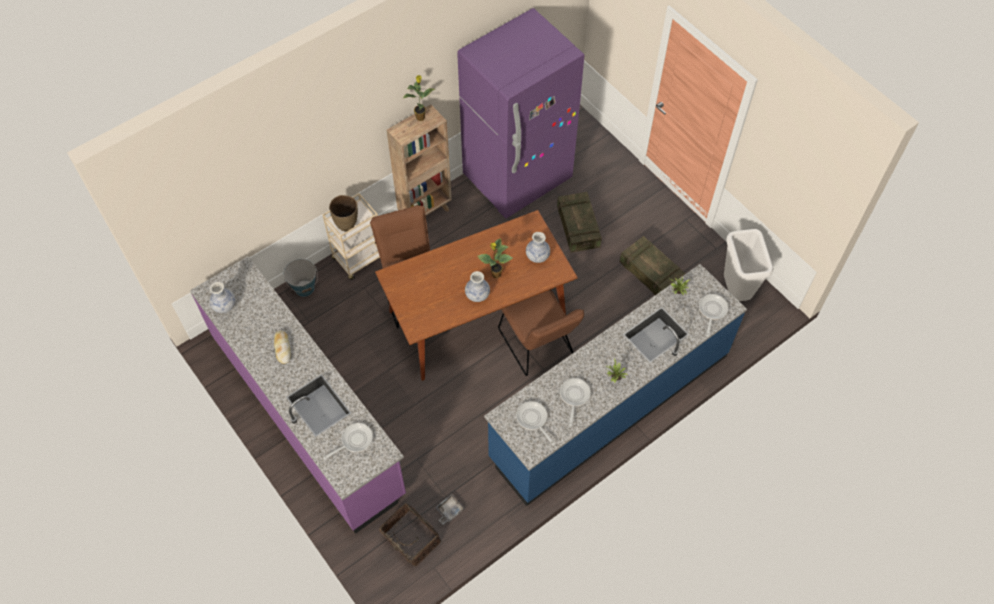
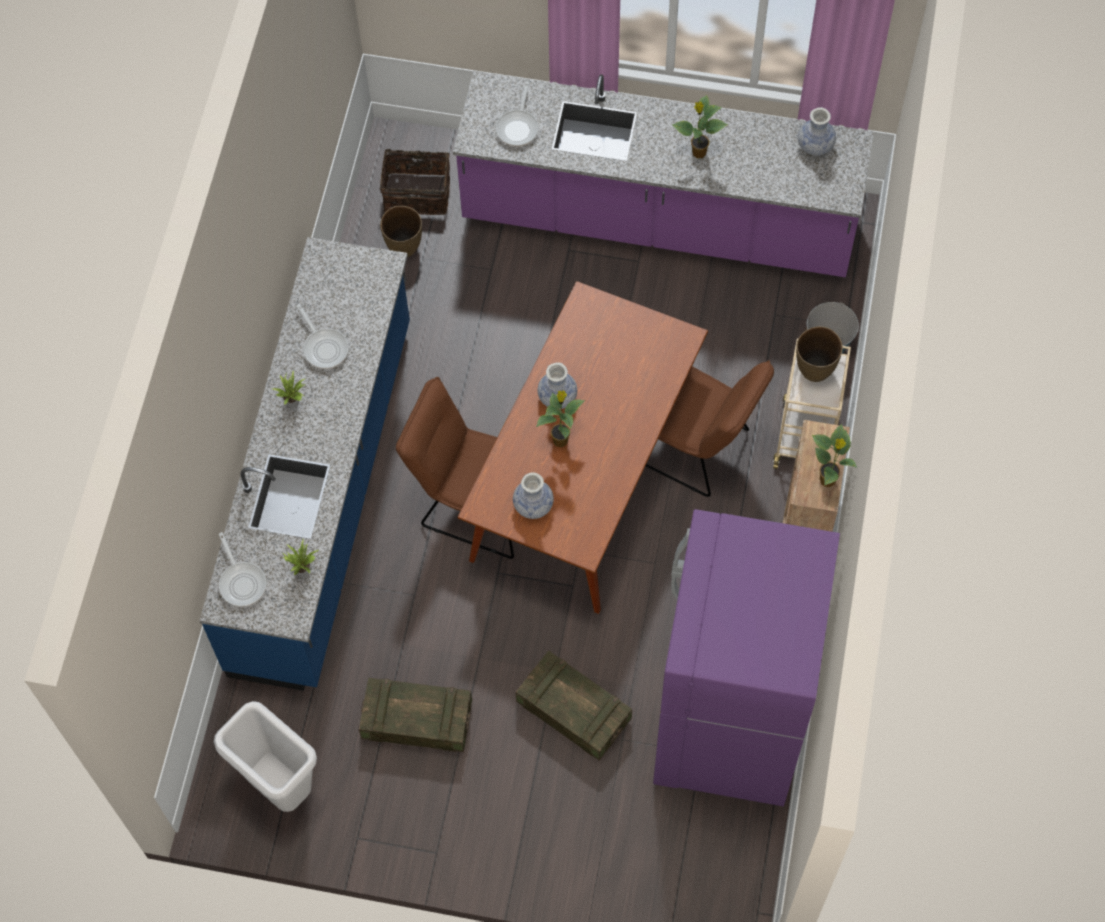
camera: 140 degrees right, 5 degrees up
(282, 348) = (698, 153): bread -> potted plant
(449, 510) = (404, 248): grey tray -> brown vase
(533, 420) = (348, 288): frying pan -> none

